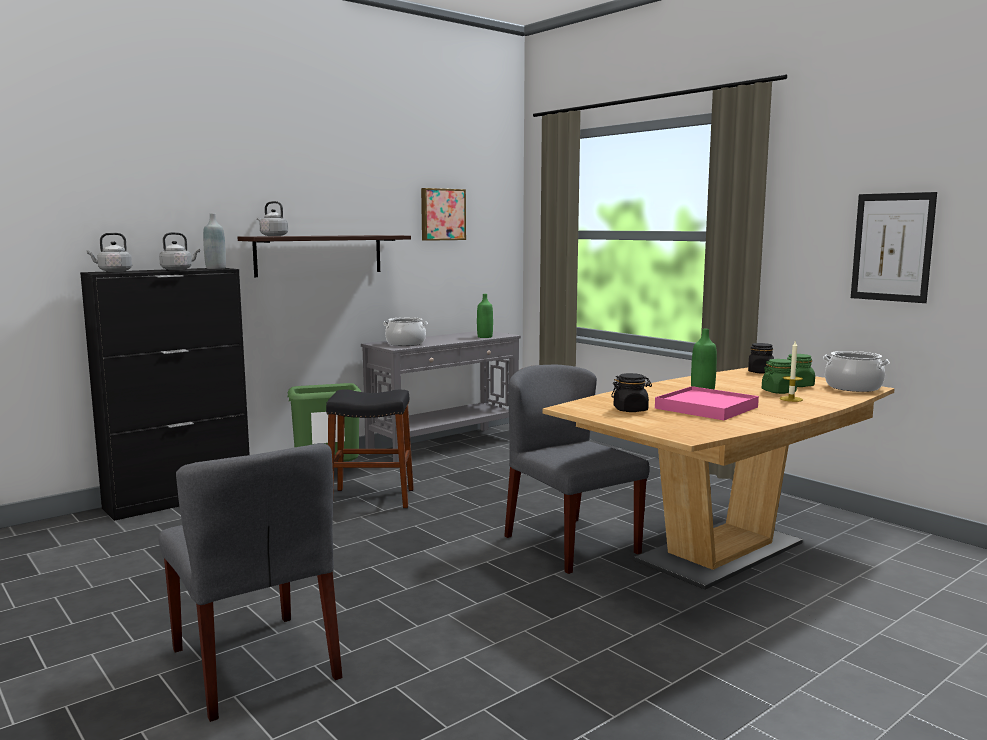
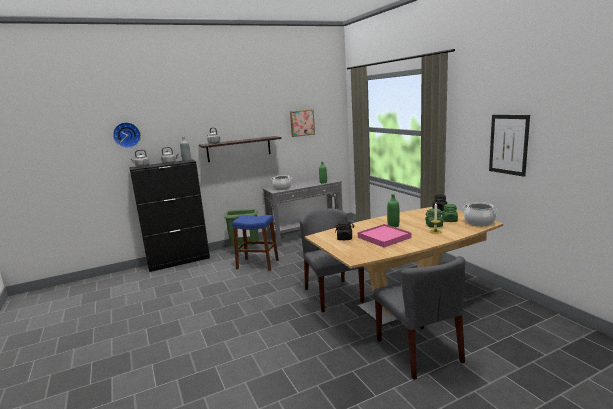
camera: 15 degrees right, 5 degrees up
(81, 197) = (126, 135): none -> wall clock
(255, 664) = (167, 349): grey chair -> grey chair (419, 351)
(371, 498) = (257, 264): black stool -> blue stool

